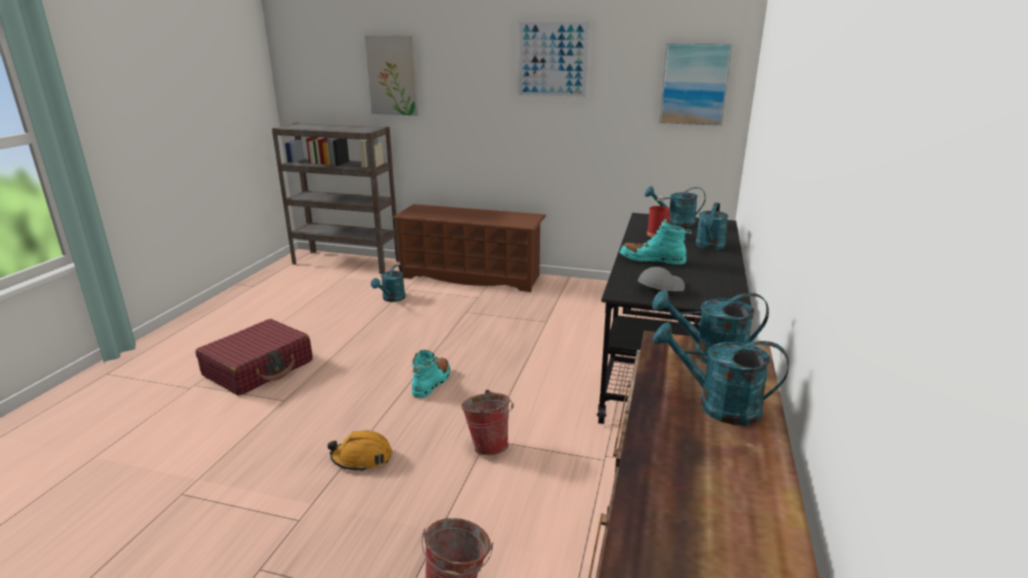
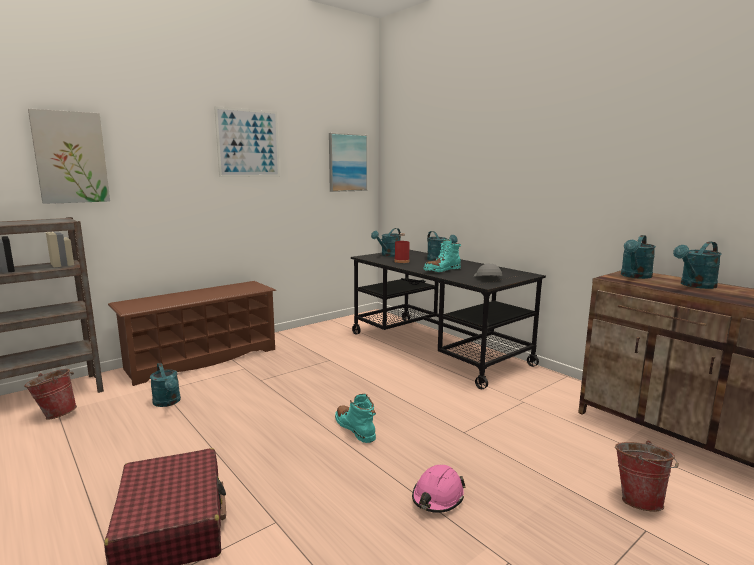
camera: 55 degrees left, 10 degrees down
(362, 458) = (437, 497): orange hard hat -> pink hard hat
(488, 444) = (471, 433): bucket -> bucket (56, 414)

